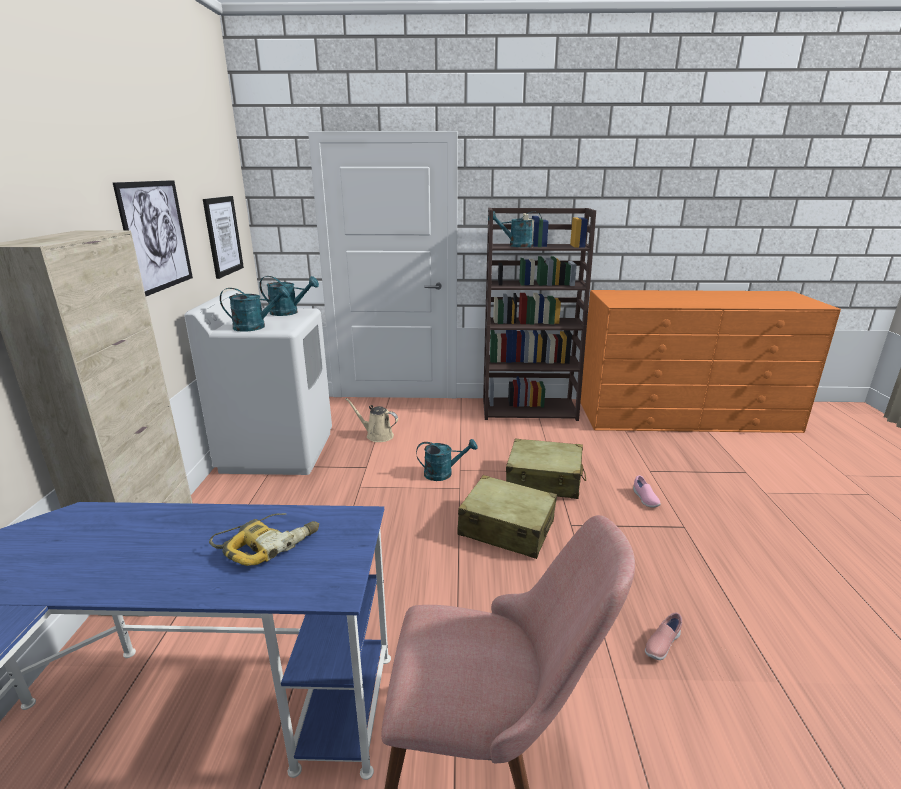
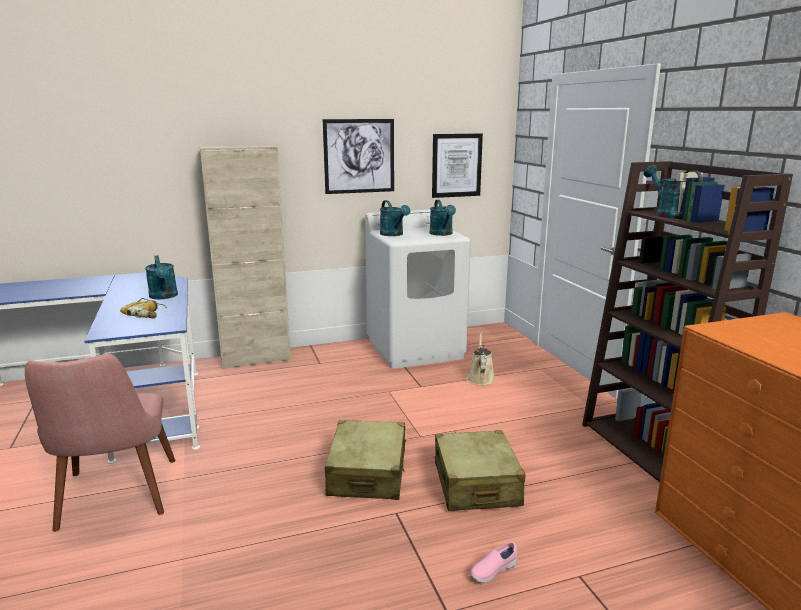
camera: 70 degrees right, 5 degrees down
(443, 473) = (440, 423): turquoise watering can -> turquoise watering can (164, 296)
(661, 644) = (224, 588): pink shoe -> none

